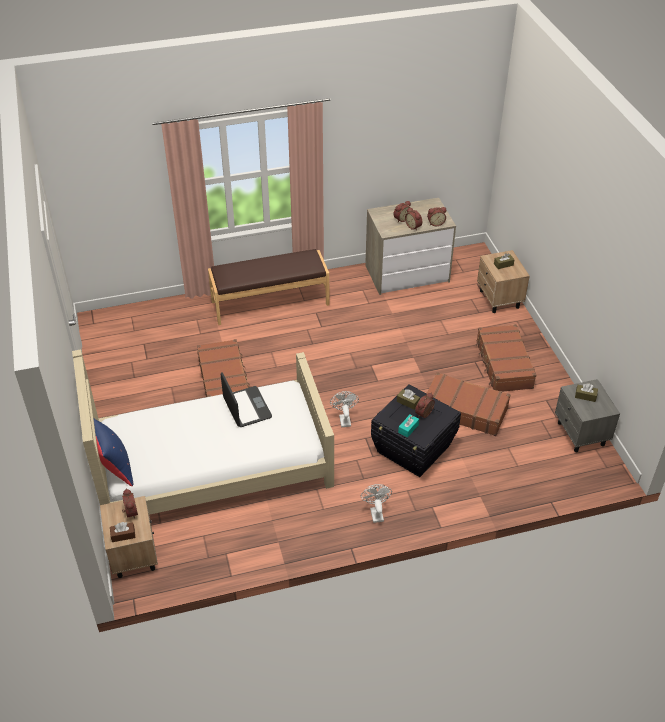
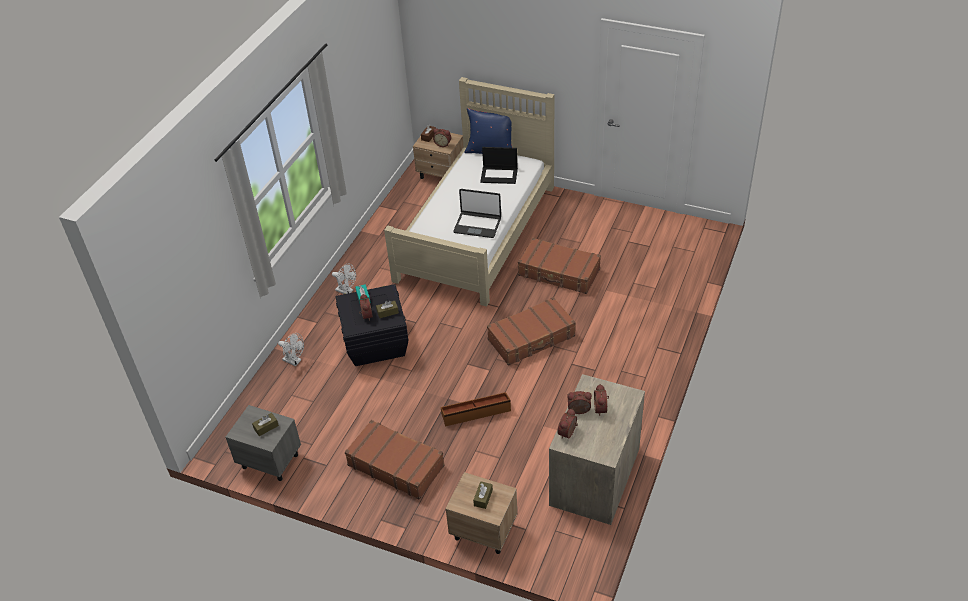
camera: 130 degrees right, 0 degrees up
(155, 434) = (499, 175): none -> laptop
(270, 302) = (638, 345): brown bench -> none
(344, 419) = (447, 320): white fan -> white fan (294, 361)
(417, 351) = (476, 412): none -> brown storage box
(464, 410) = (377, 400): brown suitcase -> brown suitcase (532, 338)

